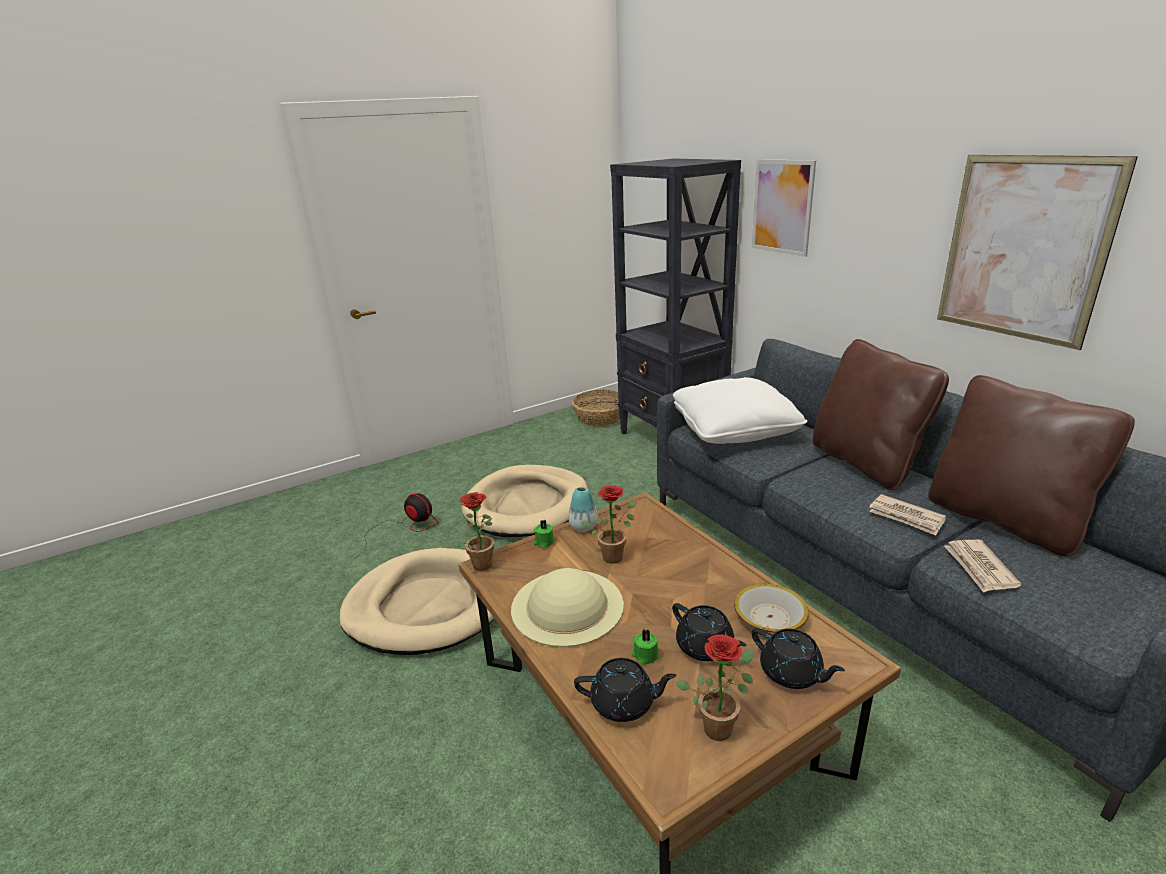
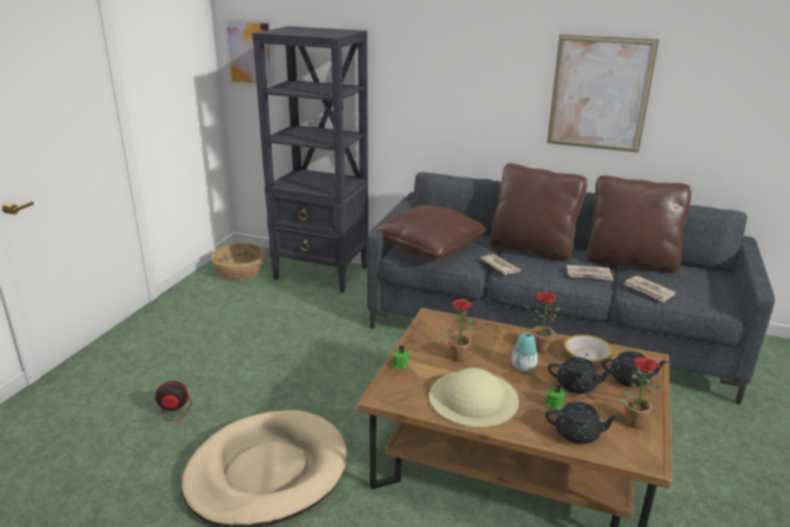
camera: 40 degrees left, 0 degrees up
(481, 562) = (373, 396): potted plant -> potted plant (537, 347)
(527, 505) = (259, 362): beige dog bed -> none
(583, 527) = (412, 345): vase -> vase (523, 367)
(624, 703) = (578, 434): black teapot -> black teapot turned 45 degrees clockwise
(734, 429) = (429, 247): white pillow -> brown pillow
(782, 207) = (410, 68): picture -> picture (250, 53)
(792, 472) = (500, 266): none -> newspaper

